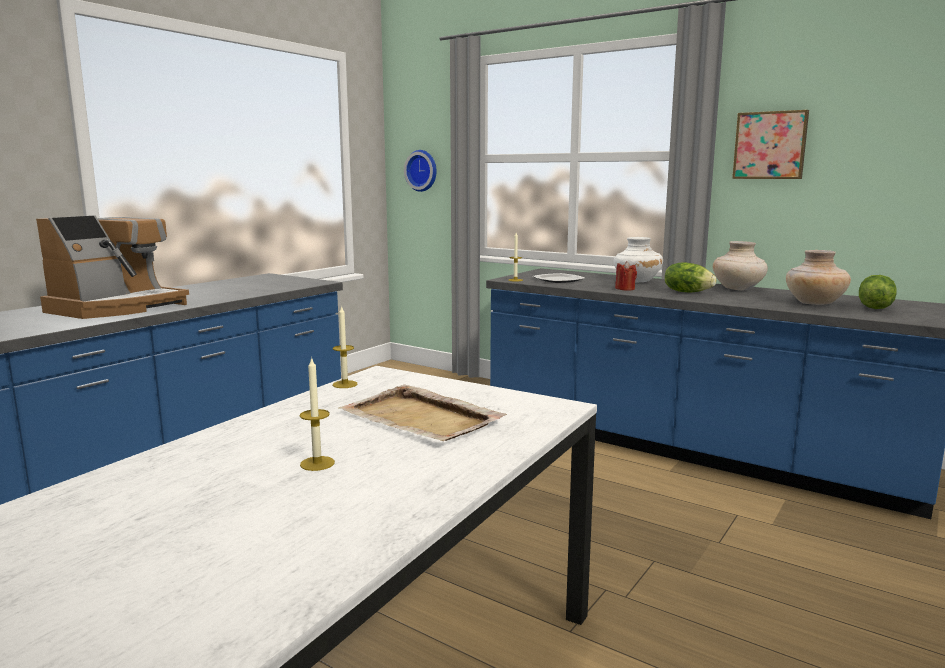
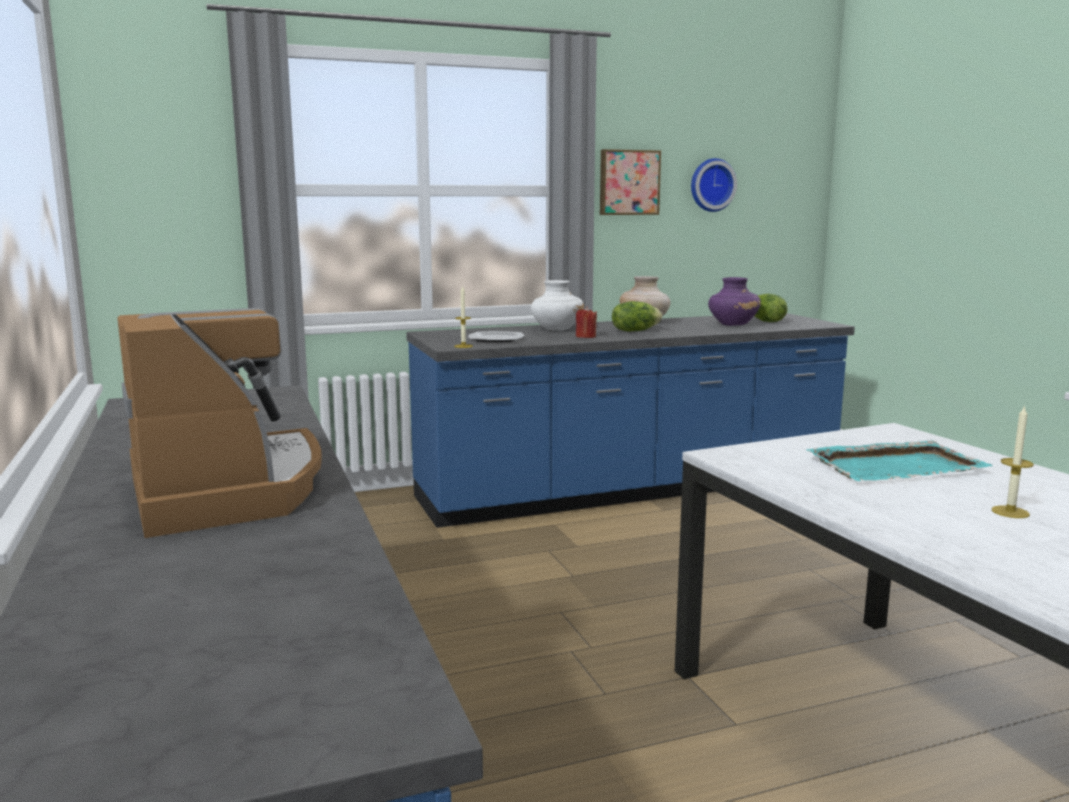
camera: 55 degrees left, 0 degrees up
(345, 384) = (750, 471): candle -> none
(422, 170) = (163, 207): wall clock -> wall clock (711, 185)
(422, 418) = (897, 466): beige tray -> turquoise tray
(814, 303) = (732, 324): beige vase -> purple vase

